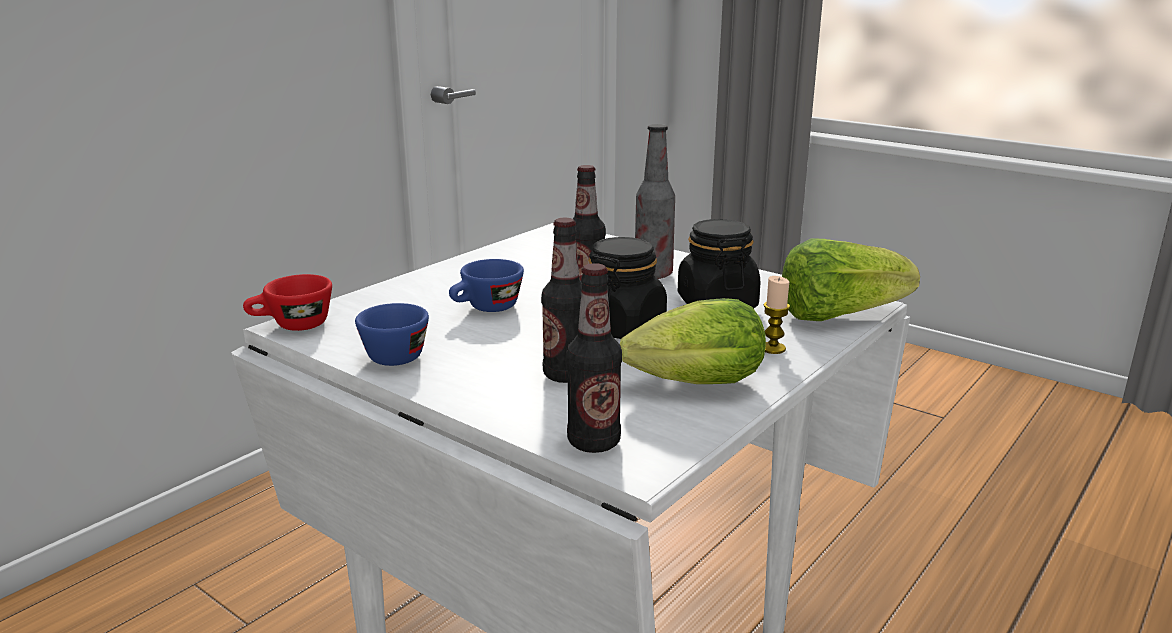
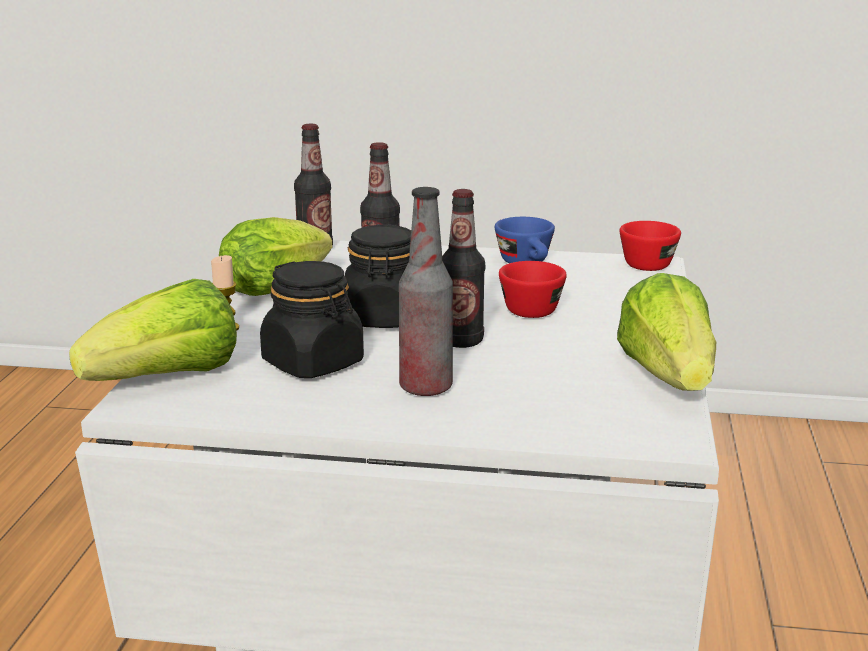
camera: 150 degrees right, 0 degrees up
(486, 309) = (532, 308): blue cup -> red cup
(494, 251) = (668, 377): none -> lettuce

